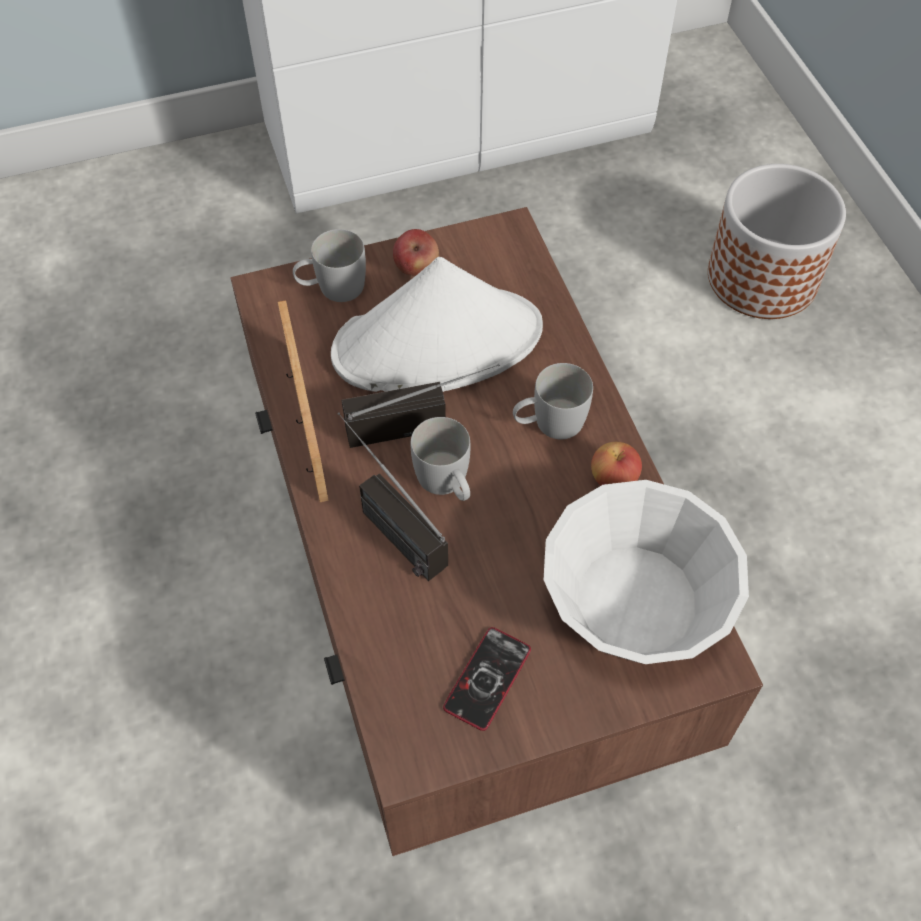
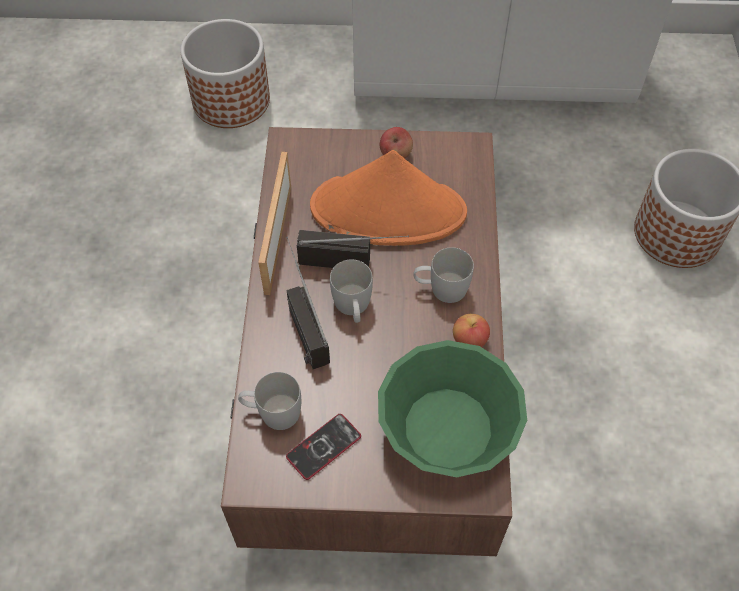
camera: 20 degrees right, 0 degrees up
(129, 264) = (230, 101): none -> planter
(332, 288) = (333, 153): white mug -> white mug (272, 412)
(438, 342) = (389, 210): white hat -> orange hat
(636, 599) = (448, 428): white bowl -> green bowl

